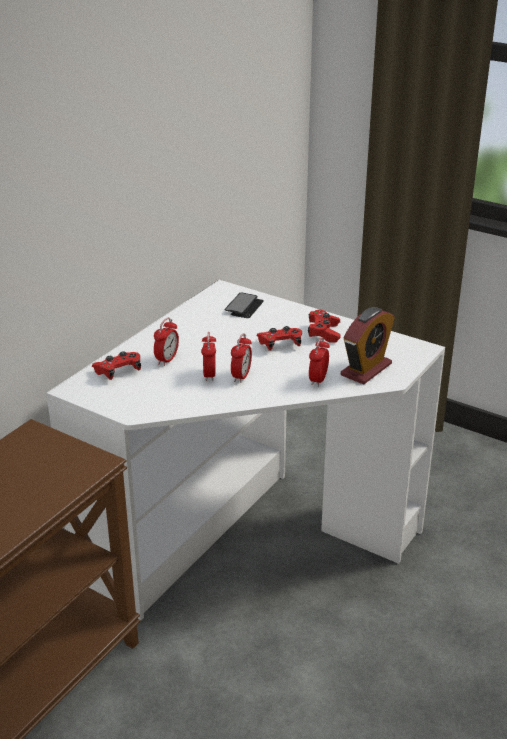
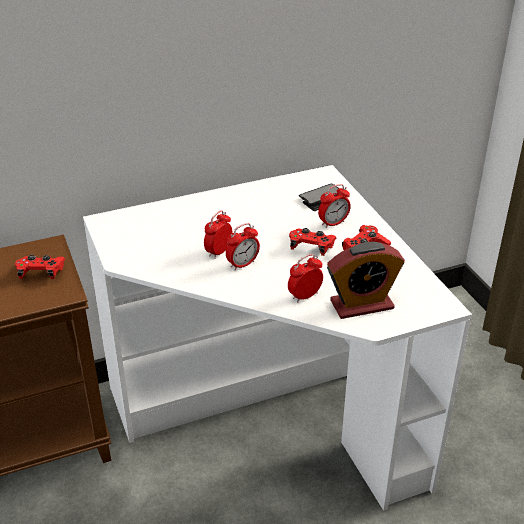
camera: 35 degrees right, 5 degrees up
(118, 372) = (152, 220): red game controller -> red game controller (41, 273)
(167, 359) = (201, 224): alarm clock -> alarm clock (333, 223)

